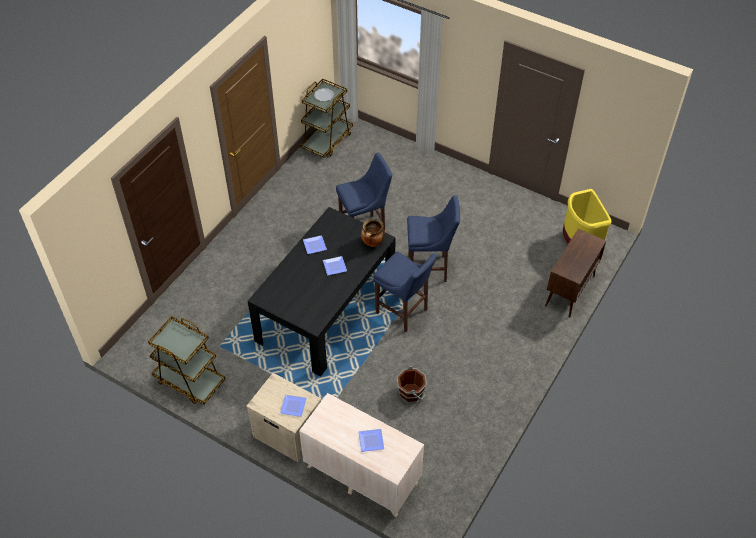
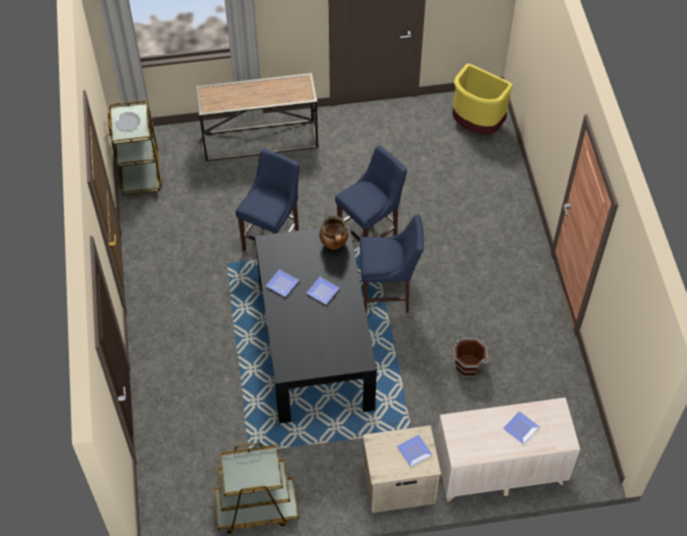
camera: 40 degrees left, 5 degrees up
(419, 166) = (260, 140): none -> console table
(569, 291) = (509, 175): brown cabinet -> none

